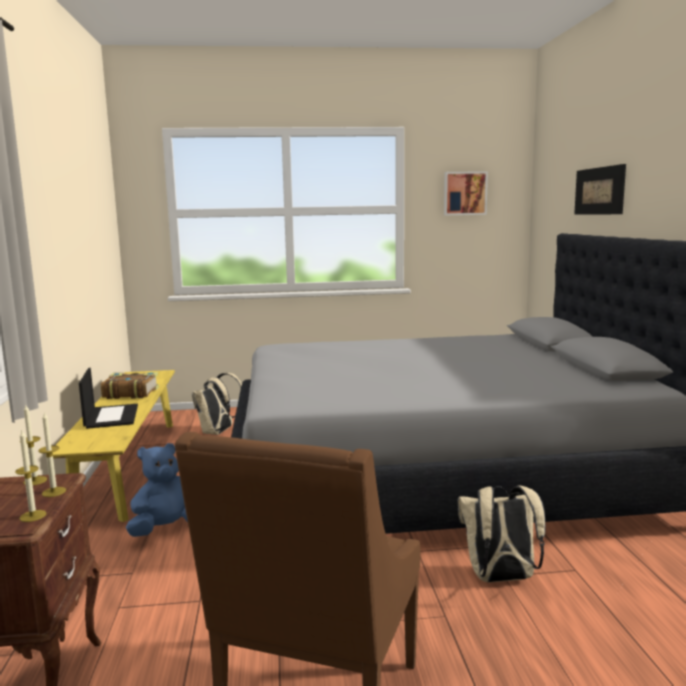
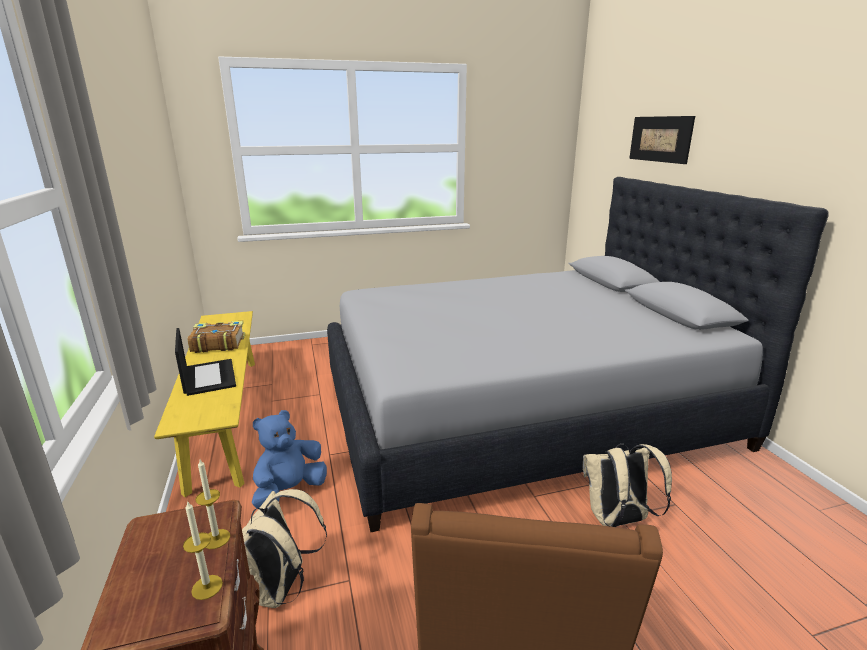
camera: 10 degrees left, 10 degrees up
(35, 481) = (186, 520): candle -> none
(218, 432) = (302, 369): beige backpack -> beige backpack (280, 589)
(464, 193) = (520, 132): picture -> none

